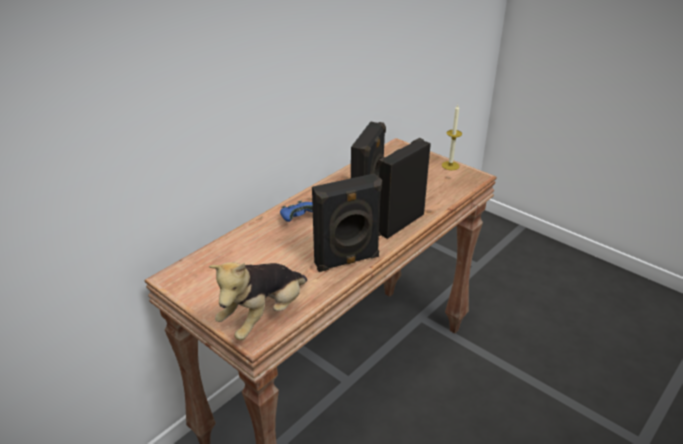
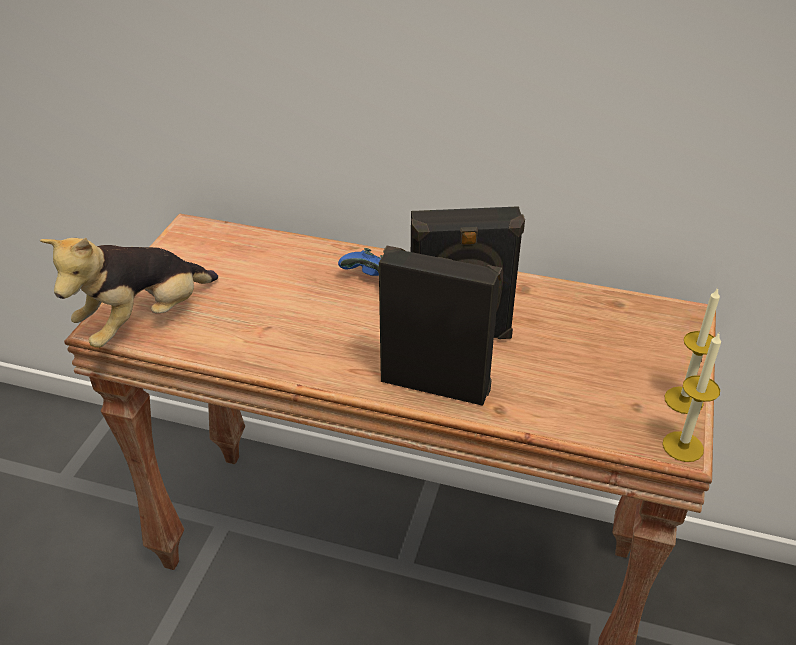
camera: 65 degrees right, 5 degrees up
(264, 316) = (145, 321): plush toy -> plush toy turned 60 degrees counterclockwise
(347, 261) = (299, 357): black speaker -> none
(476, 175) = (682, 446): none -> candle

